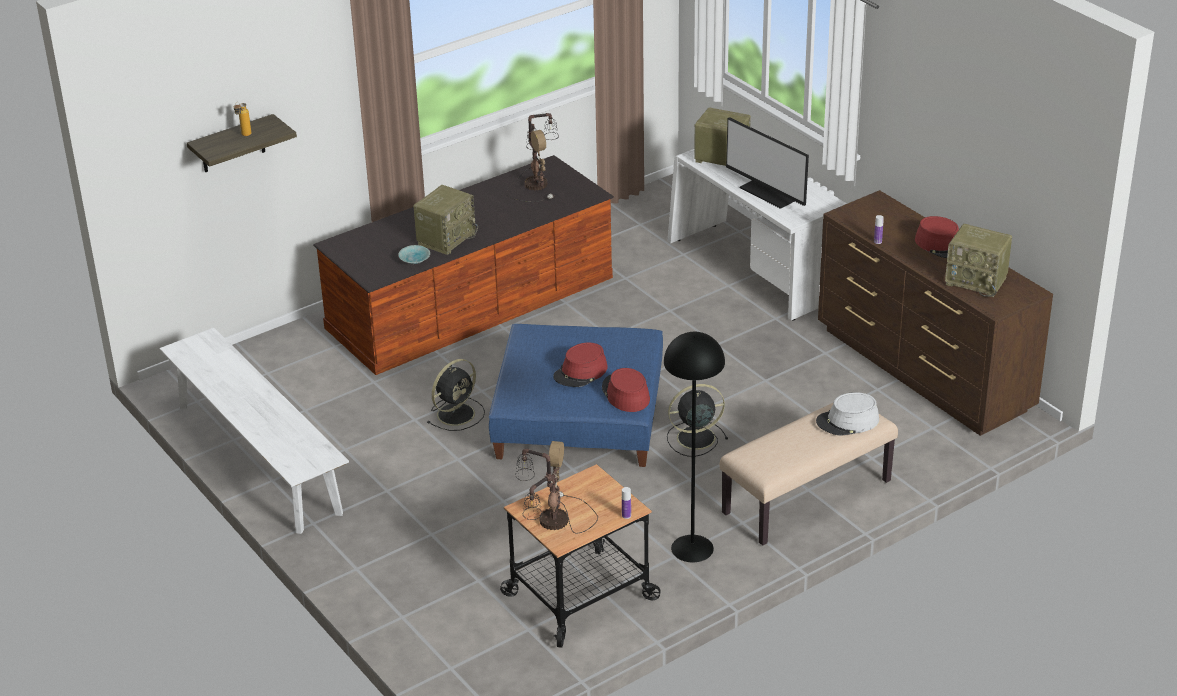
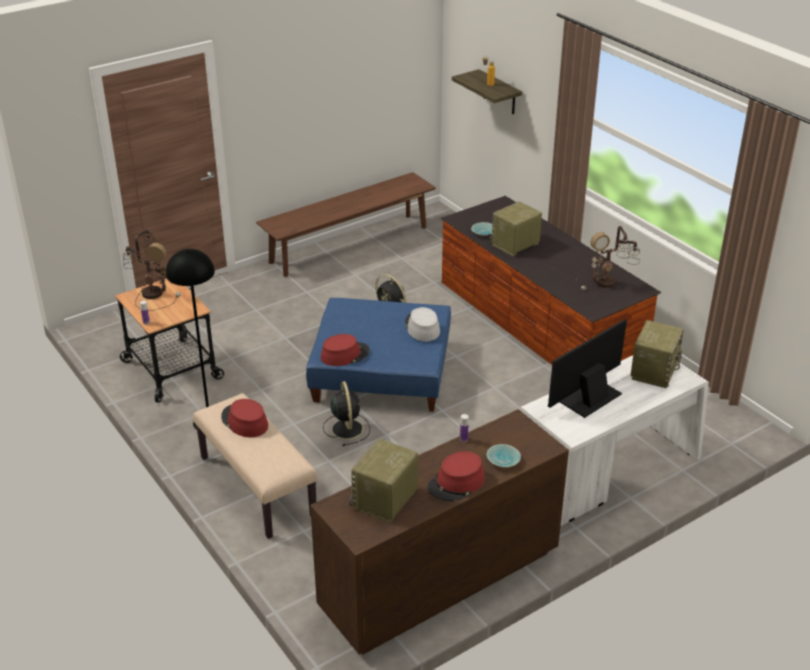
camera: 90 degrees right, 0 degrees up
(258, 458) = (349, 244): white bench -> brown bench
(446, 238) = (515, 245): radio -> radio turned 105 degrees clockwise
(580, 372) = (374, 333): red hat -> red hat (244, 422)
(847, 421) = (266, 458): grey hat -> grey hat (422, 327)
(903, 221) = (503, 460): none -> turquoise bowl

